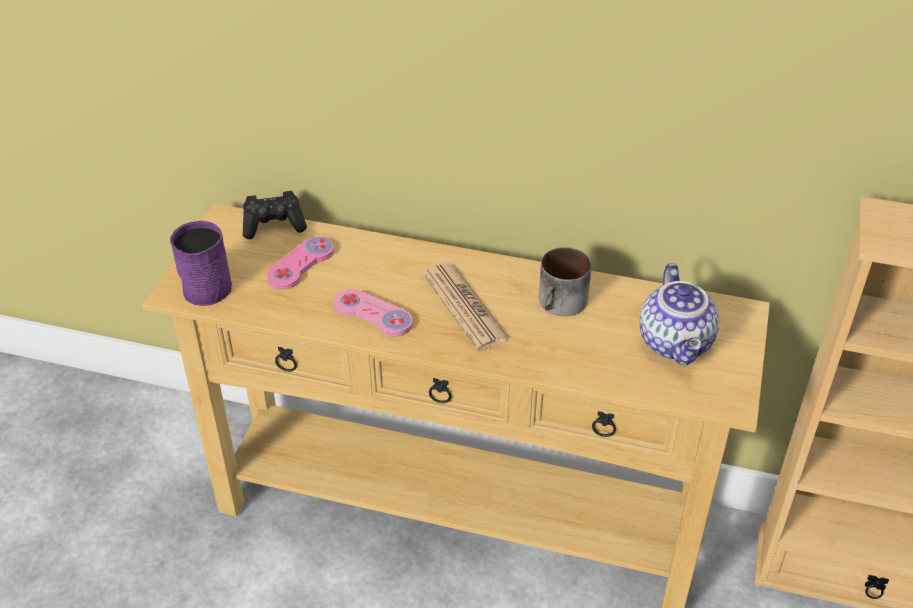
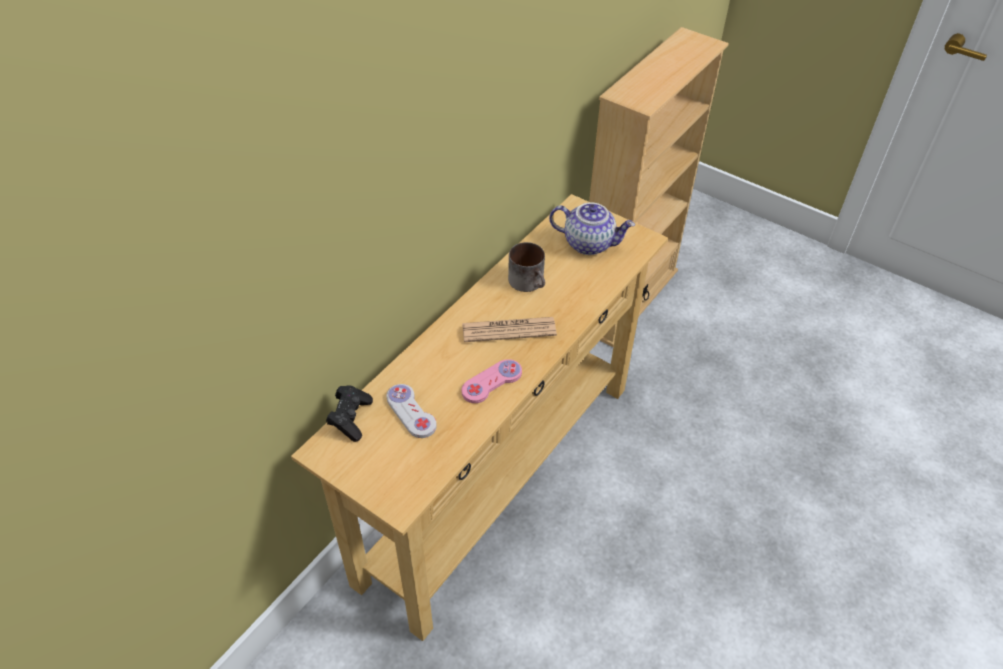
camera: 70 degrees left, 5 degrees up
(207, 283) = (400, 480): purple mug -> none
(301, 264) = (411, 412): pink game controller -> white game controller

